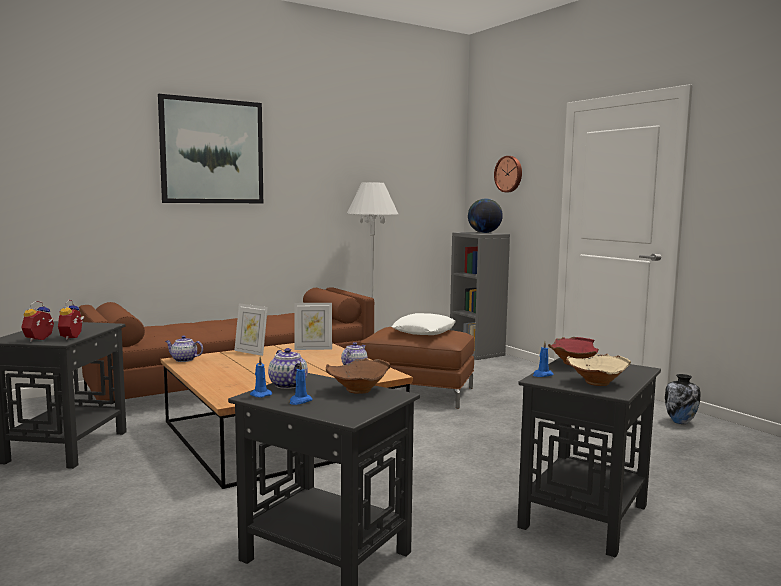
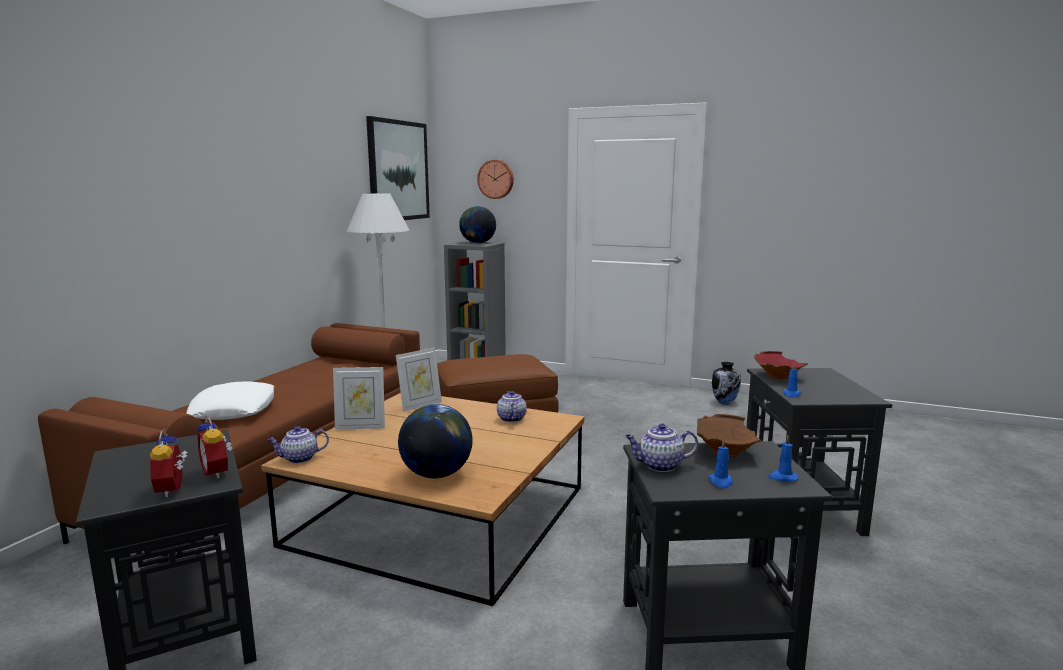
camera: 35 degrees left, 5 degrees up
(212, 151) = (193, 157): picture -> picture (398, 171)
(234, 383) = (436, 474): none -> globe
(260, 395) = (669, 486): blue candle -> blue candle (782, 477)
(289, 385) = (659, 465): teapot -> teapot turned 150 degrees clockwise
(424, 331) = (499, 360): white pillow -> white pillow (233, 409)
(596, 382) = (837, 392): beige bowl -> none

